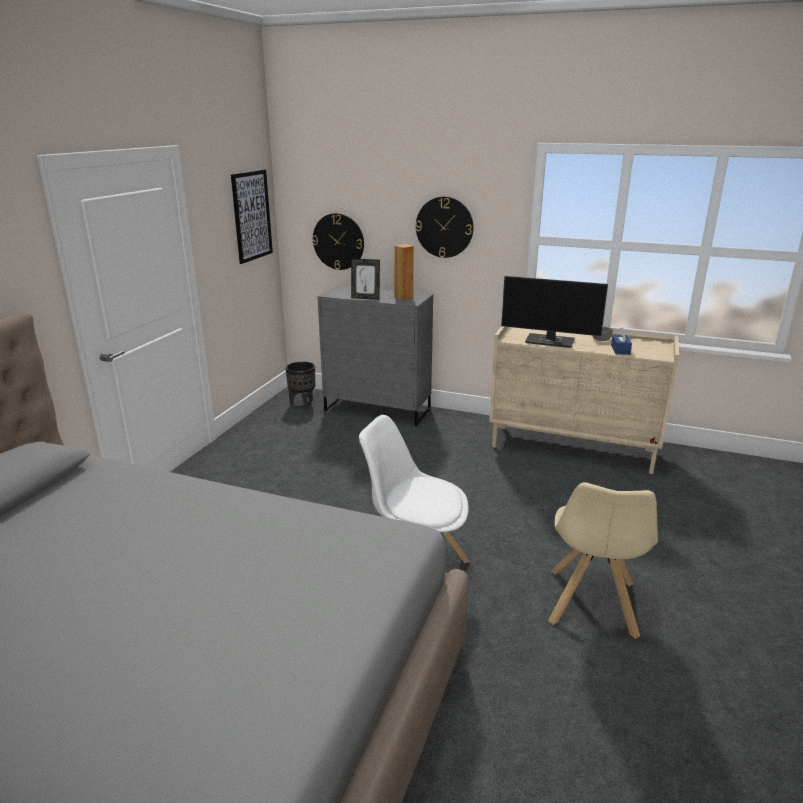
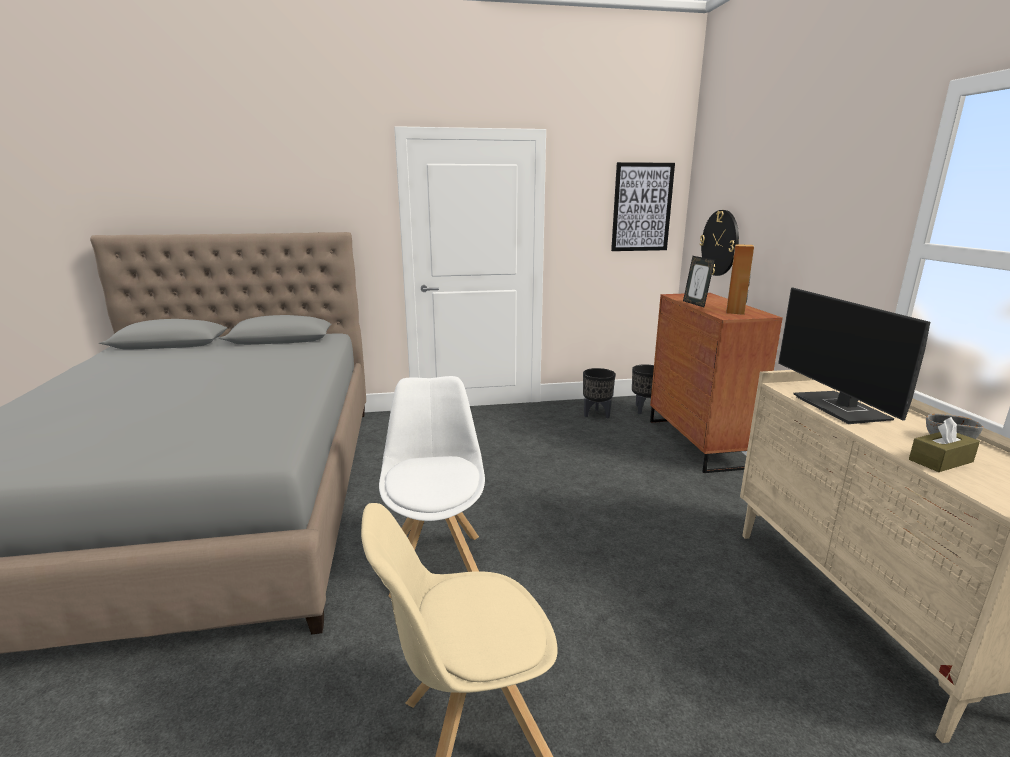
camera: 60 degrees right, 5 degrees down
(281, 425) = (596, 414): none -> black planter
(378, 409) = (699, 443): grey dresser -> brown dresser
(444, 227) = (811, 227): wall clock -> none
(620, 349) = (940, 461): blue tissue box -> brown tissue box

